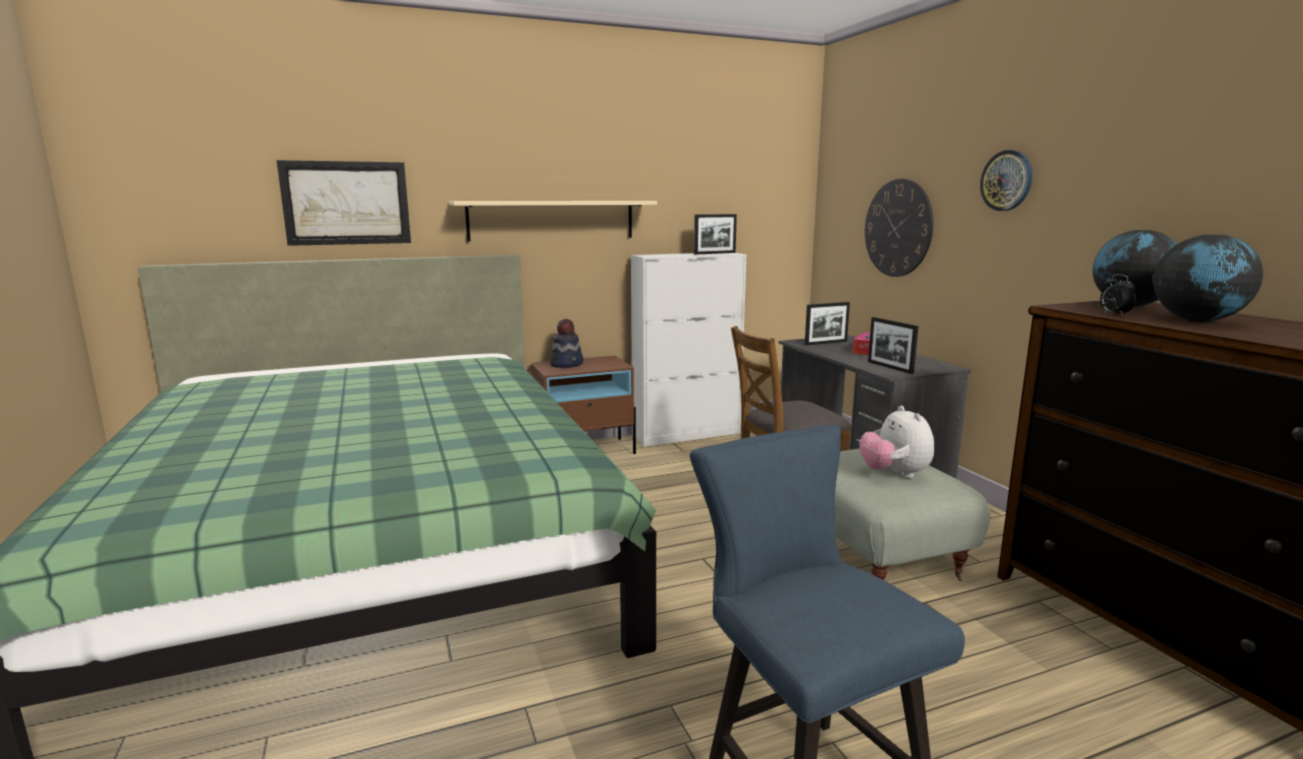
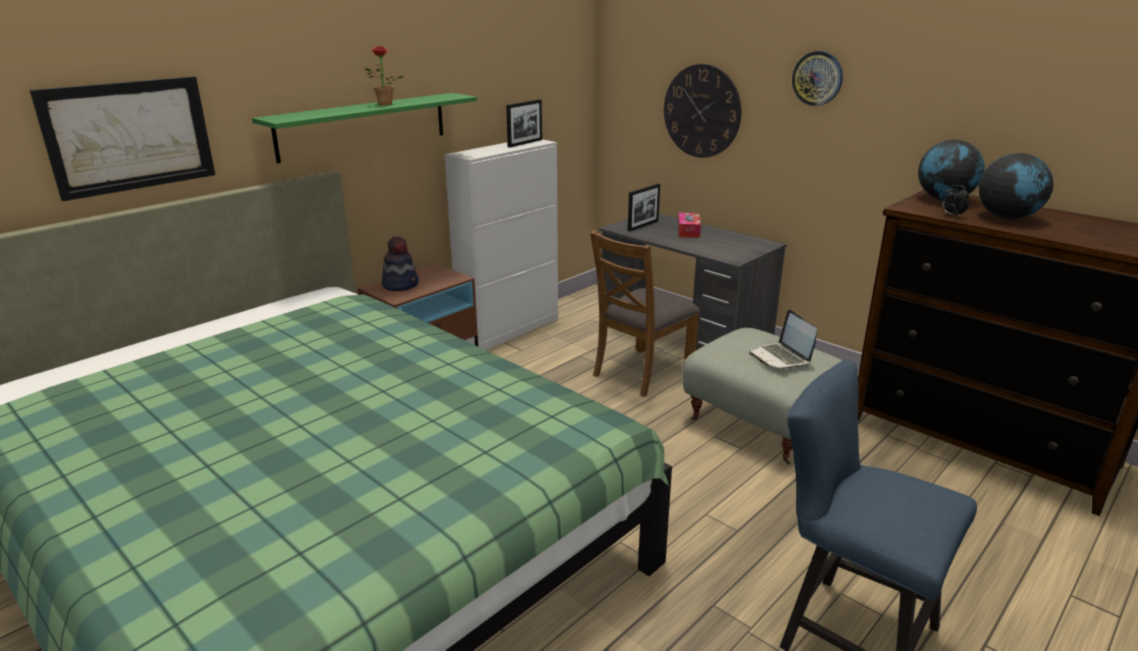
camera: 25 degrees left, 10 degrees up
(552, 220) = (364, 126): beige shelf -> green shelf
(565, 200) = (384, 105): none -> potted plant
(890, 367) = (725, 251): picture frame -> none
(894, 474) = (781, 357): plush toy -> laptop

